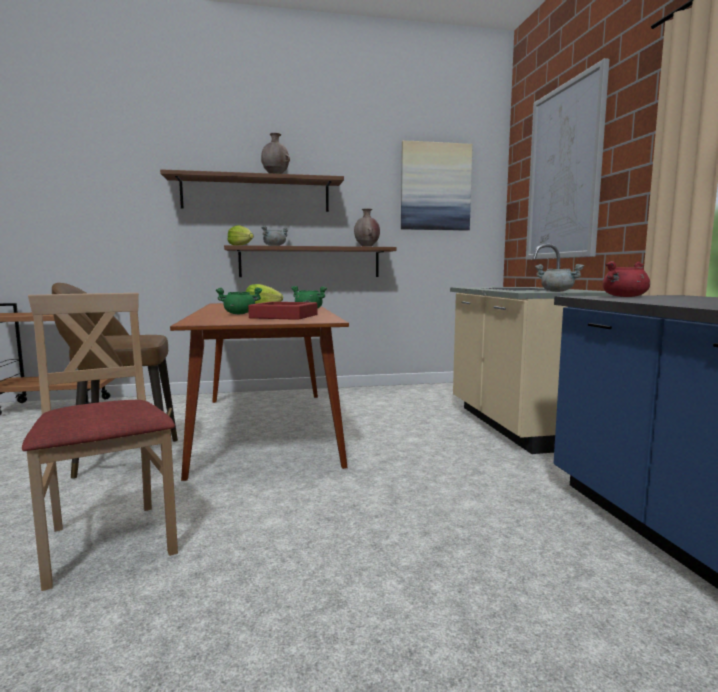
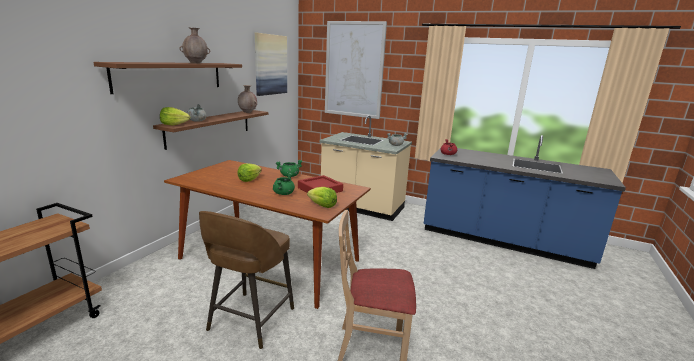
camera: 55 degrees left, 10 degrees up
(222, 321) = (322, 206): none -> lettuce

